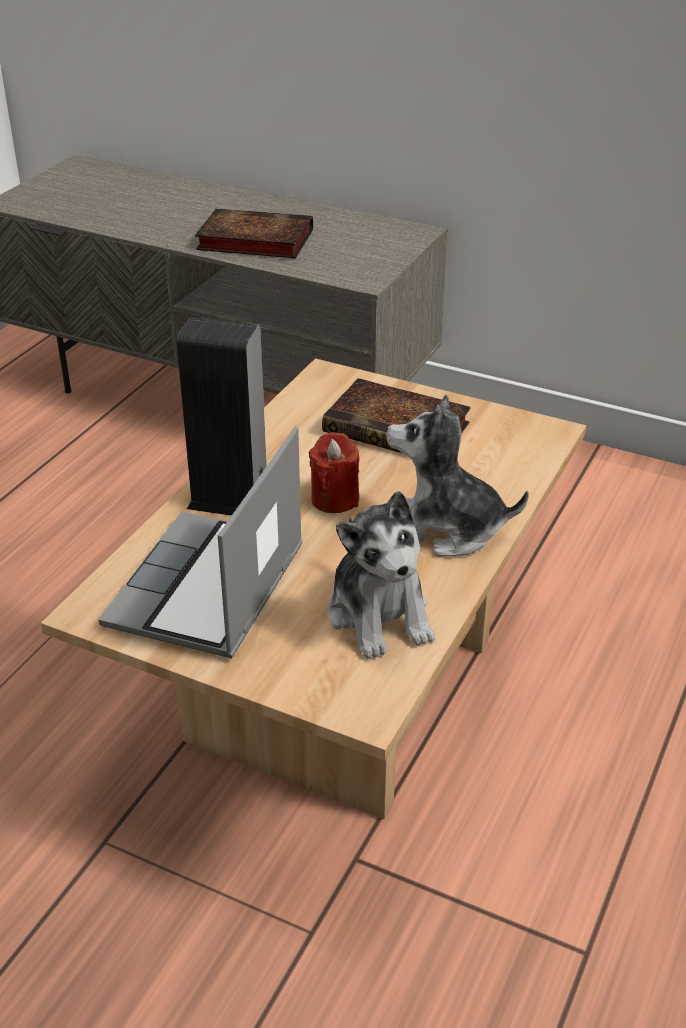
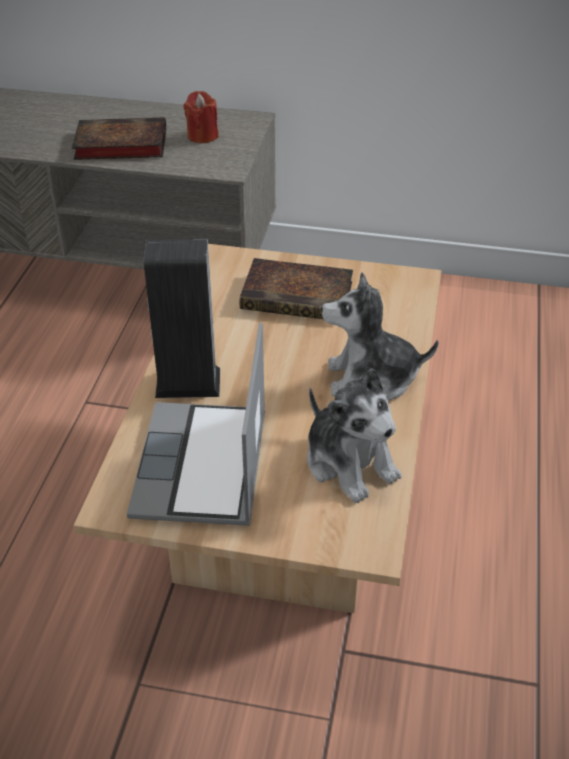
camera: 15 degrees left, 5 degrees up
(335, 499) = (273, 367): red candle -> red candle (202, 136)

